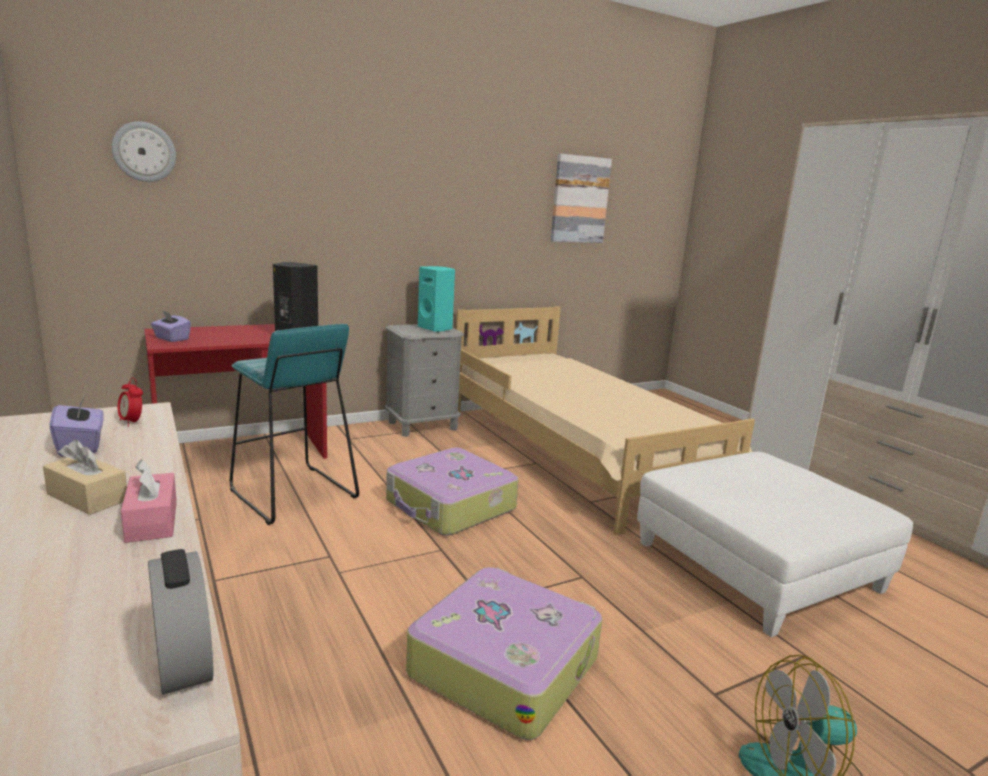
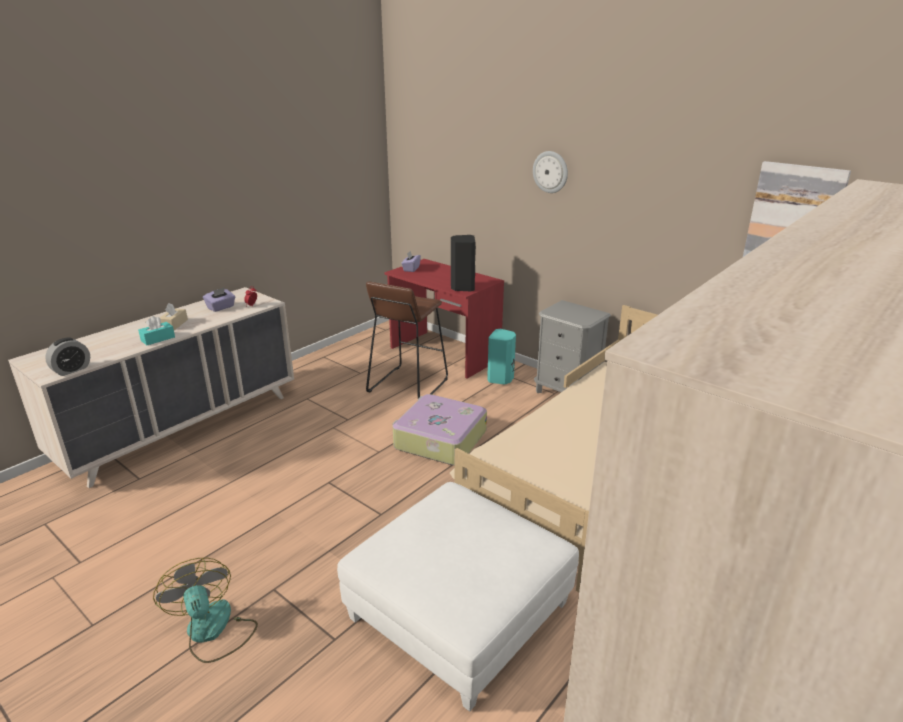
camera: 70 degrees right, 10 degrees up
(144, 152) = (433, 150): wall clock -> wall clock (550, 172)
(152, 521) = (158, 339): pink tissue box -> turquoise tissue box
(292, 494) = (407, 385): turquoise stool -> brown stool
(436, 329) = (581, 315): turquoise speaker -> turquoise speaker (501, 379)
(504, 664) = (273, 501): suitcase -> none

